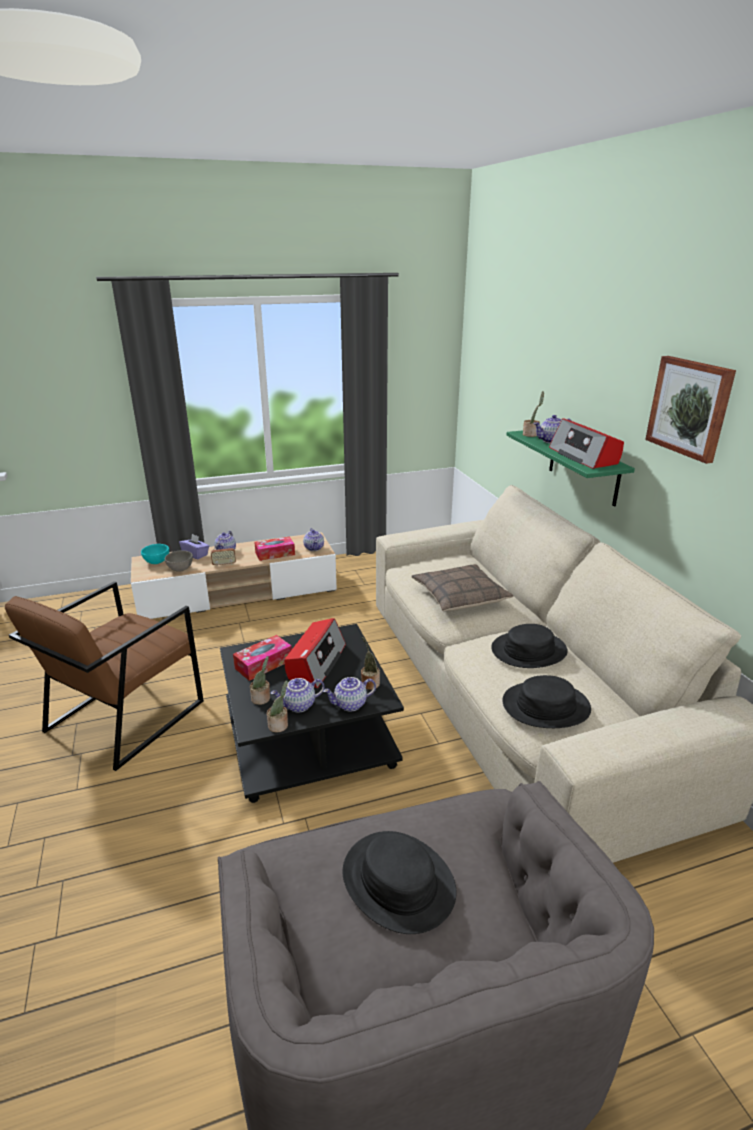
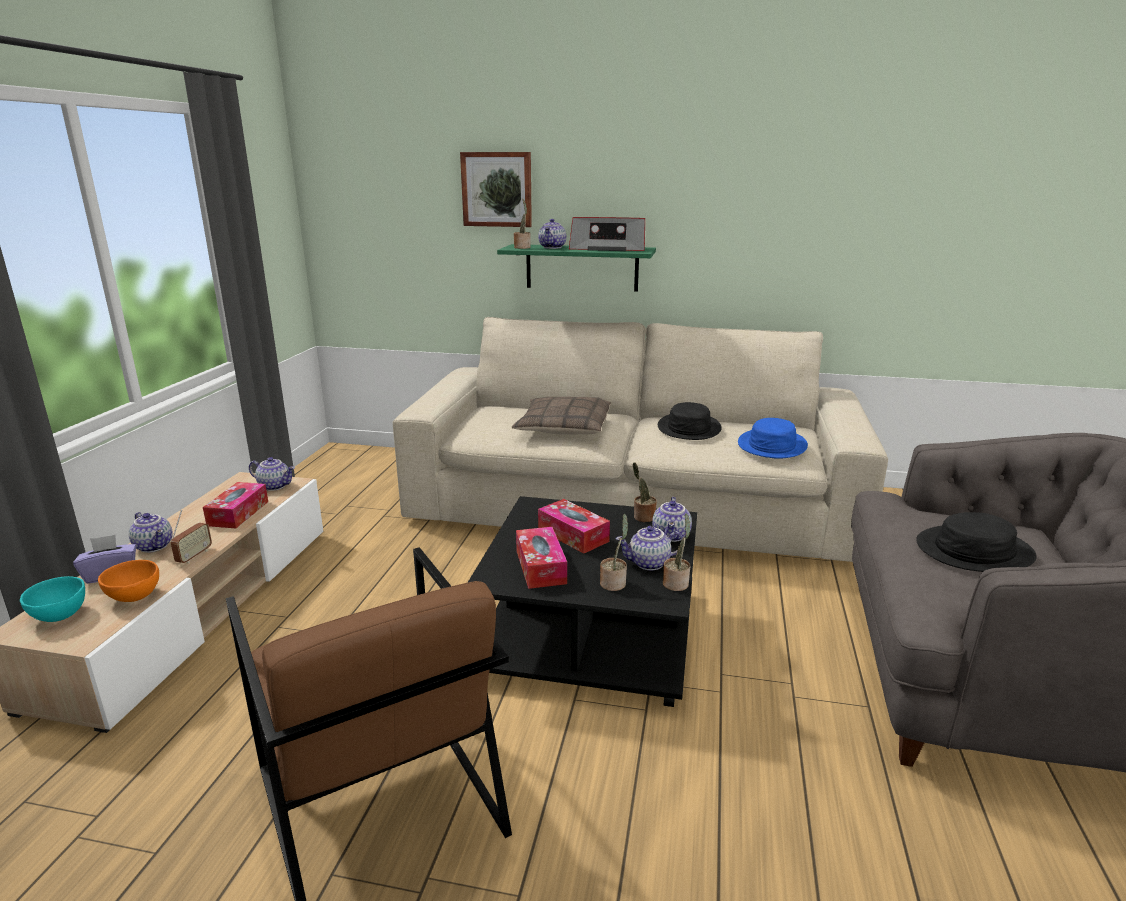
camera: 60 degrees left, 5 degrees down
(180, 569) = (134, 597): grey bowl -> orange bowl
(299, 706) = (649, 563): teapot -> teapot turned 75 degrees clockwise
(316, 662) = (573, 535): radio -> tissue box
(545, 706) = (771, 445): black hat -> blue hat
(690, 407) = (710, 177): picture -> picture (497, 189)

